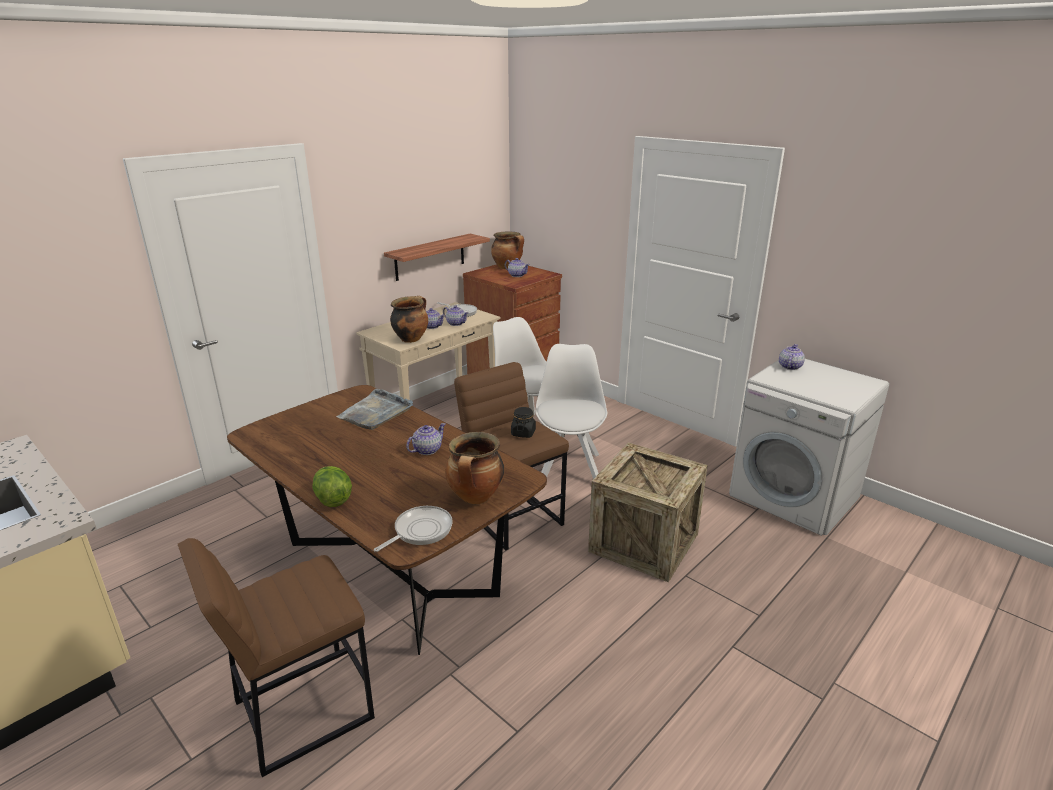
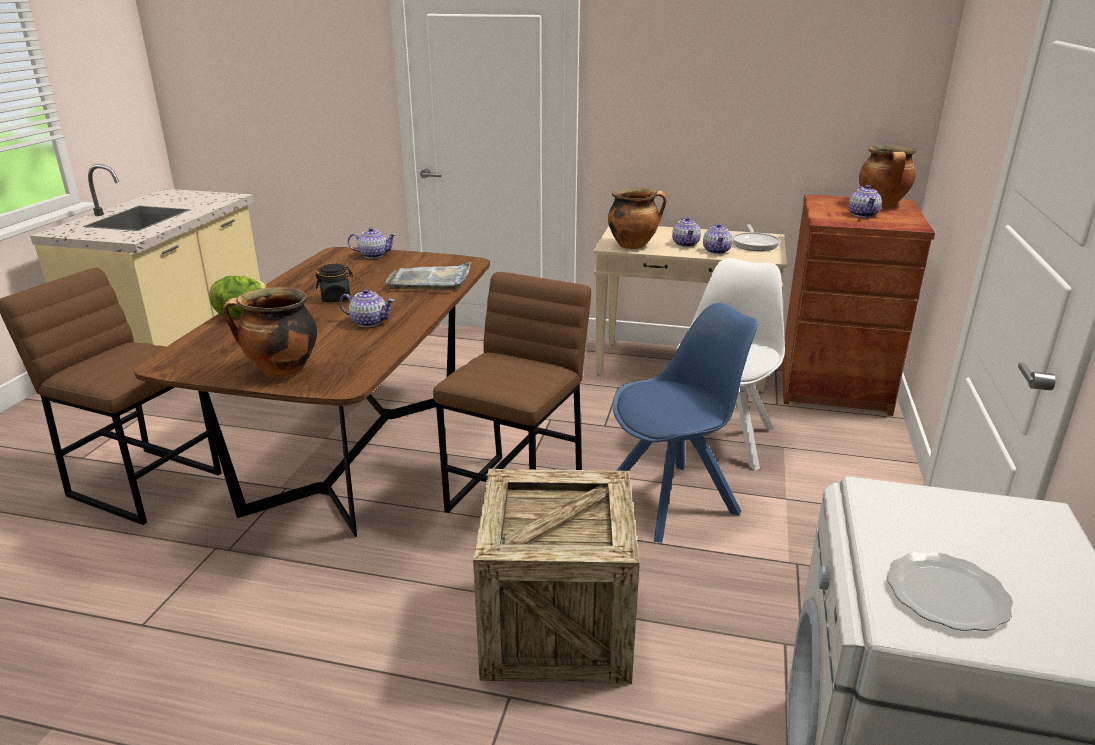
camera: 60 degrees right, 0 degrees up
(420, 531) = (199, 362): frying pan -> none
(430, 257) = (750, 155): shelf -> none
(523, 433) = (509, 373): black jar -> black jar (336, 298)
(569, 468) = (673, 501): white chair -> blue chair
(789, 367) = (990, 514): teapot -> teapot (373, 255)
(833, 391) = (948, 595): none -> plate

